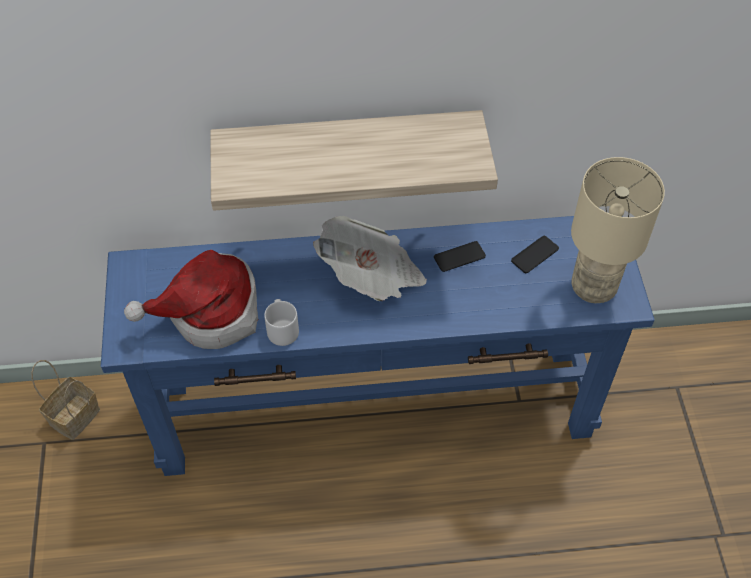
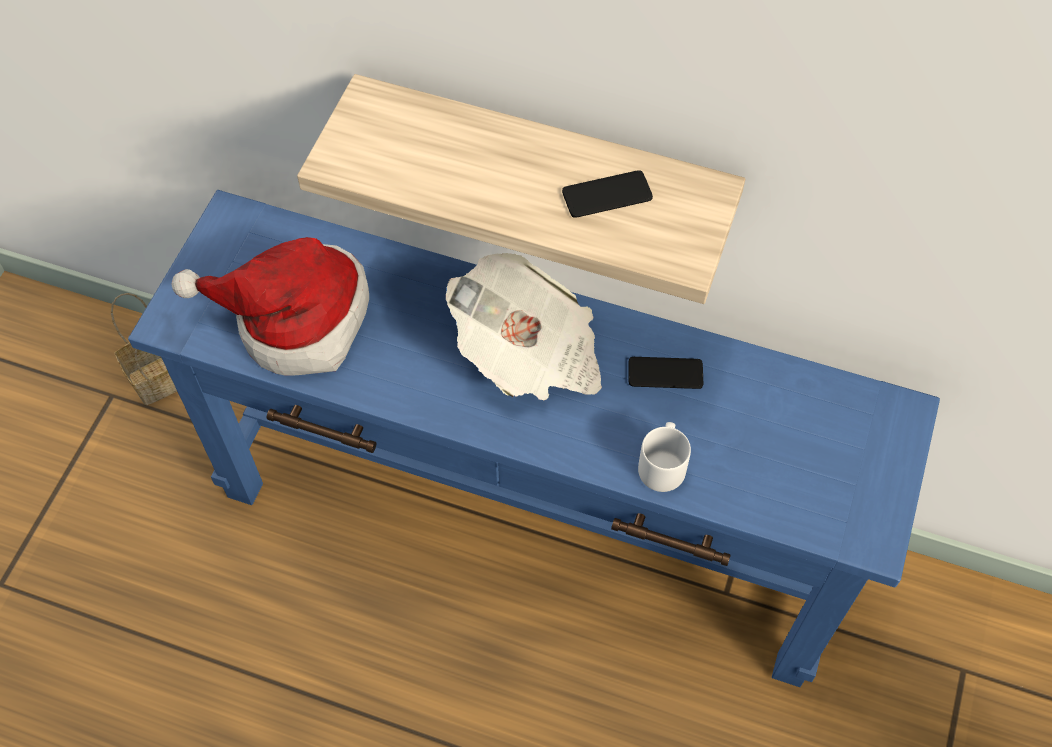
camera: 25 degrees right, 5 degrees up
(282, 329) = (373, 381): grey mug -> grey mug (662, 465)
(534, 255) = (774, 412): phone -> phone (607, 195)
(593, 287) = (834, 495): beige table lamp -> none

